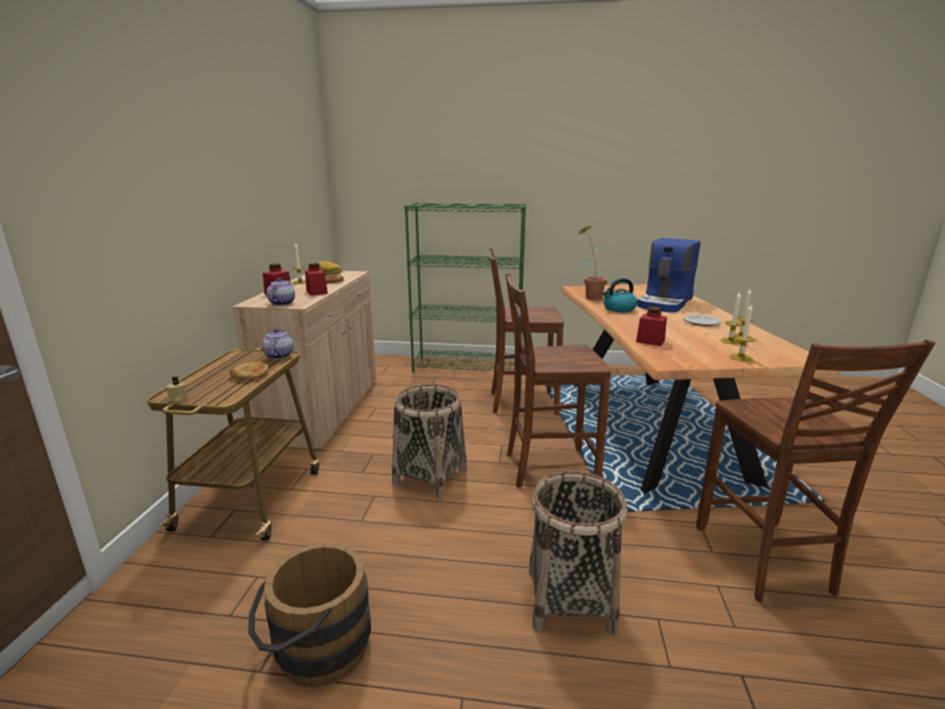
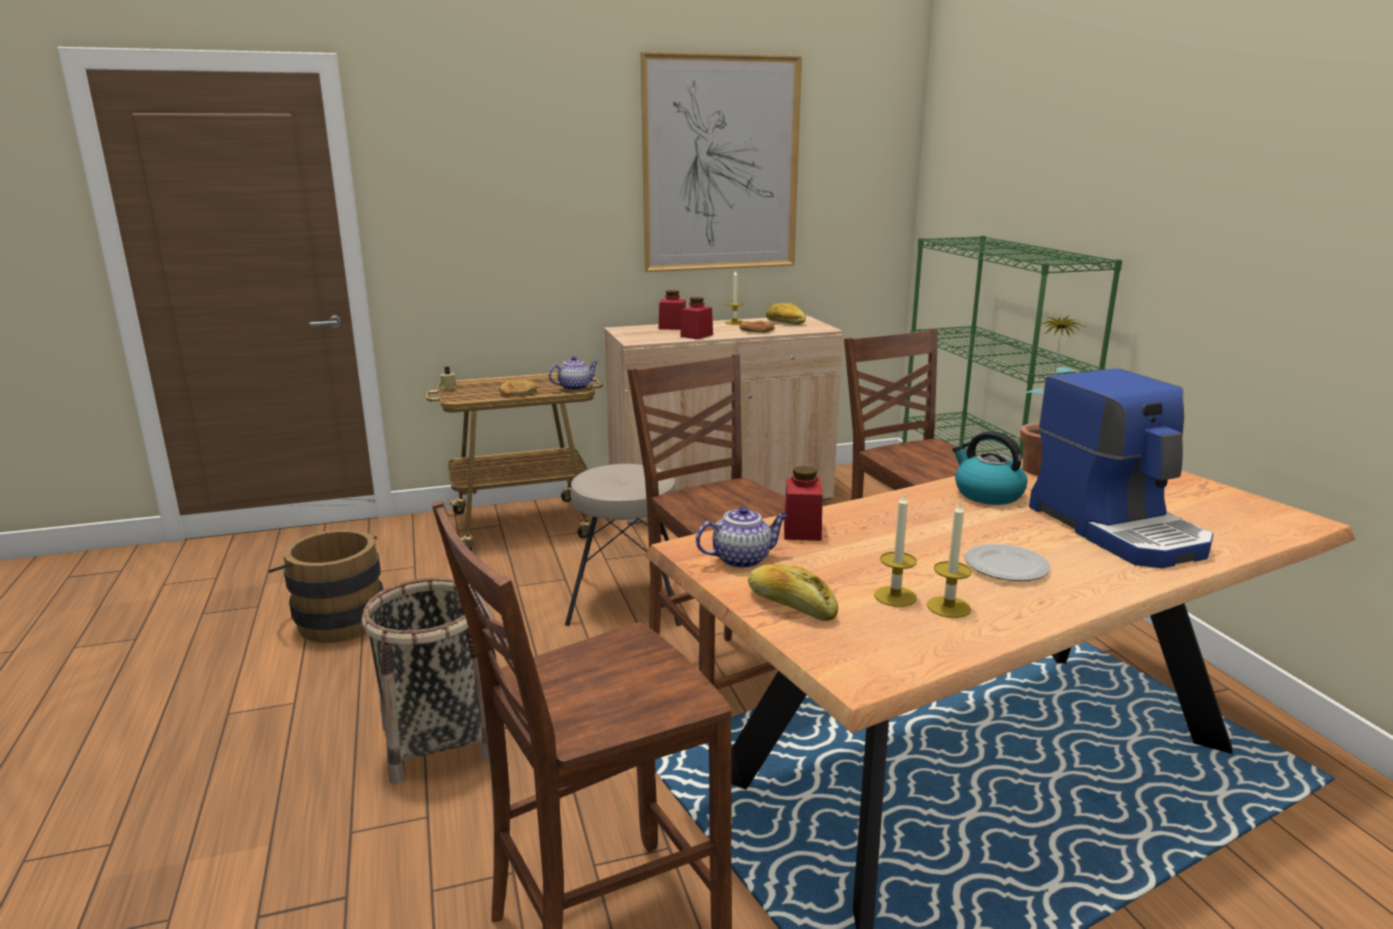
camera: 65 degrees right, 0 degrees up
(261, 162) = (721, 165): none -> picture
(282, 303) = (634, 336): teapot -> teapot (742, 559)
(430, 477) = (626, 599): basket -> beige stool
(665, 303) = (1118, 529): coffee machine -> coffee machine turned 120 degrees counterclockwise
(740, 357) = (791, 605): candle -> bread

